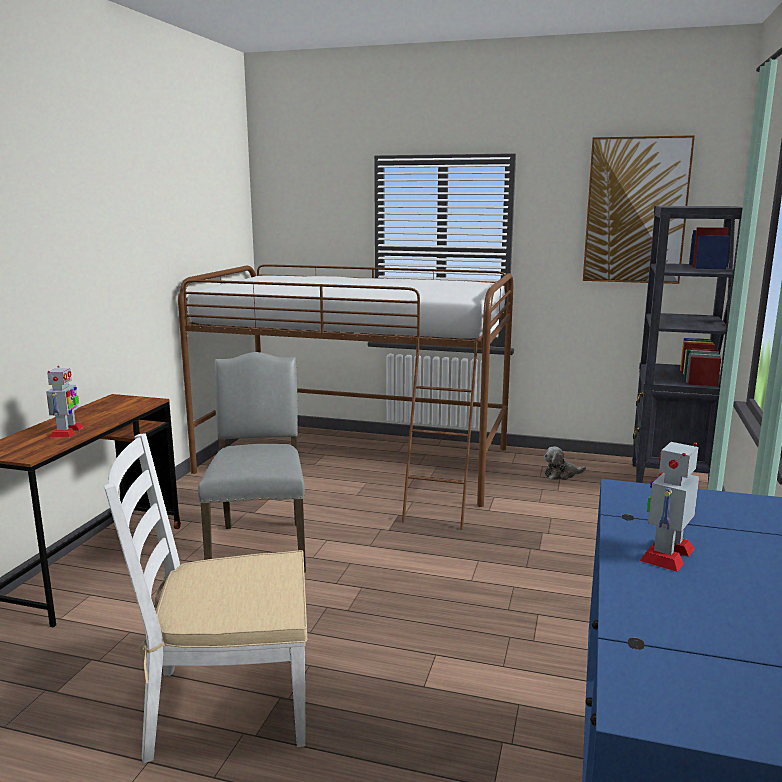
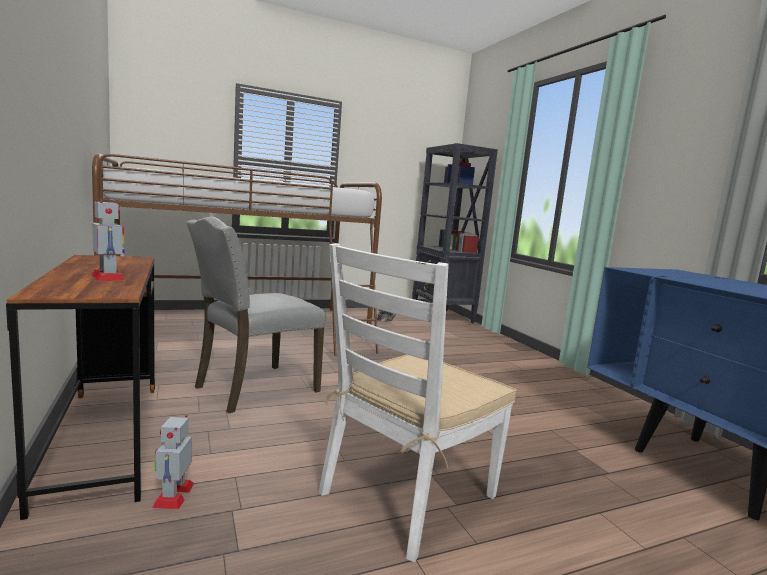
camera: 40 degrees left, 5 degrees down
(260, 546) = (253, 389): grey chair -> grey chair turned 90 degrees counterclockwise
(636, 211) = (411, 151): picture -> none
(667, 554) = (720, 284): toy robot -> toy robot (173, 495)

